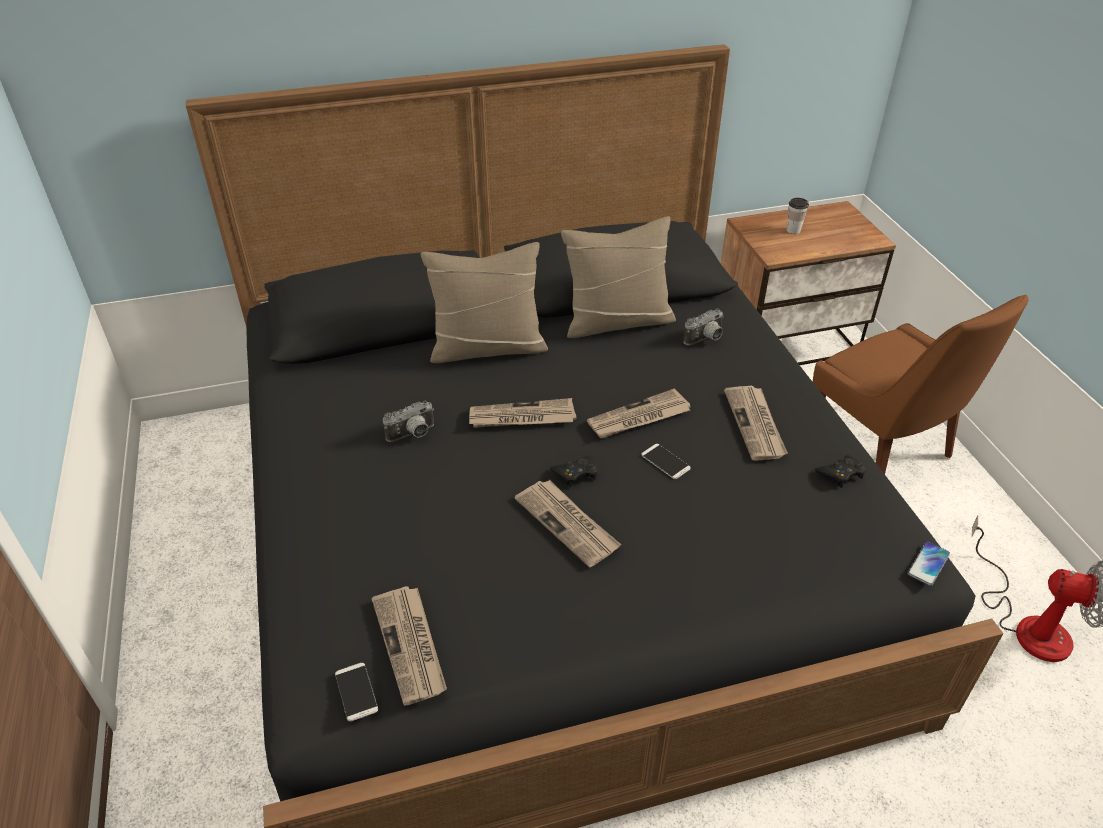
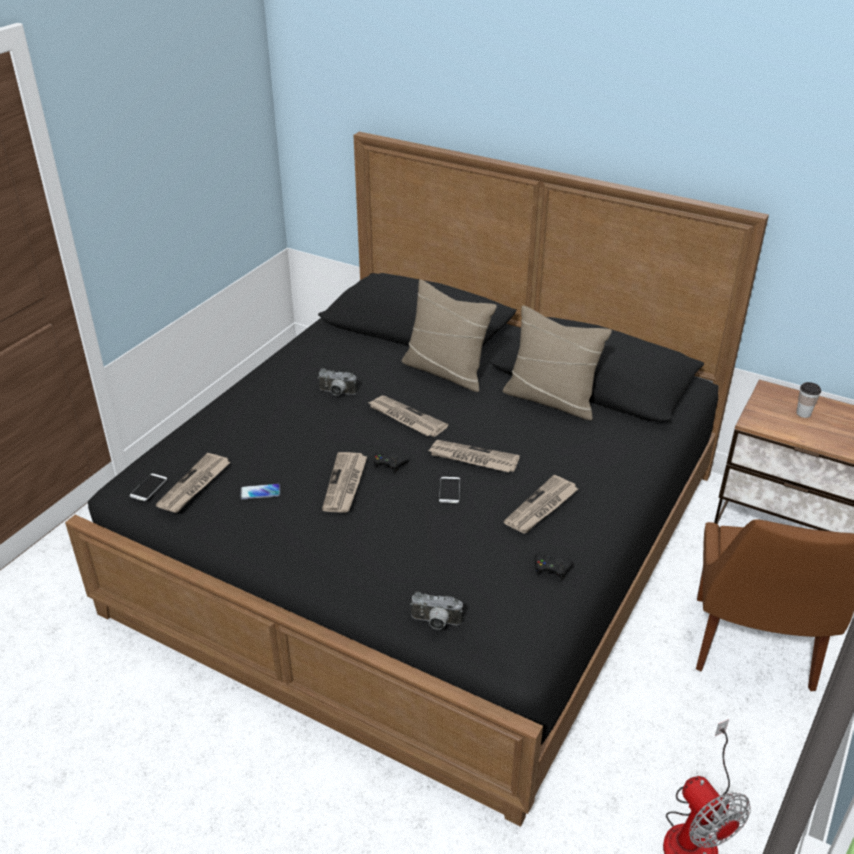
camera: 45 degrees right, 5 degrees down
(705, 339) = (594, 442): camera -> camera (435, 623)
(928, 564) = (523, 652): phone -> phone (260, 492)

